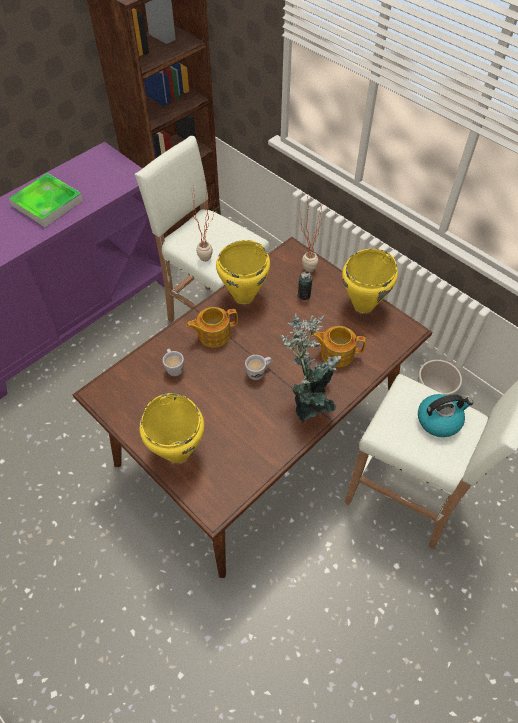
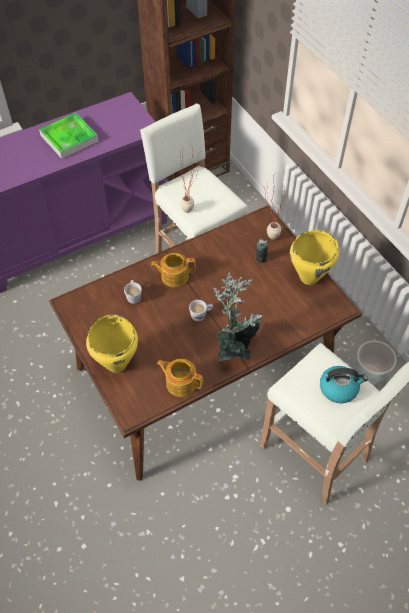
camera: 15 degrees right, 0 degrees up
(243, 296) = (209, 249): yellow cooking pot -> none
(336, 353) = (271, 313): teapot -> teapot (180, 382)

